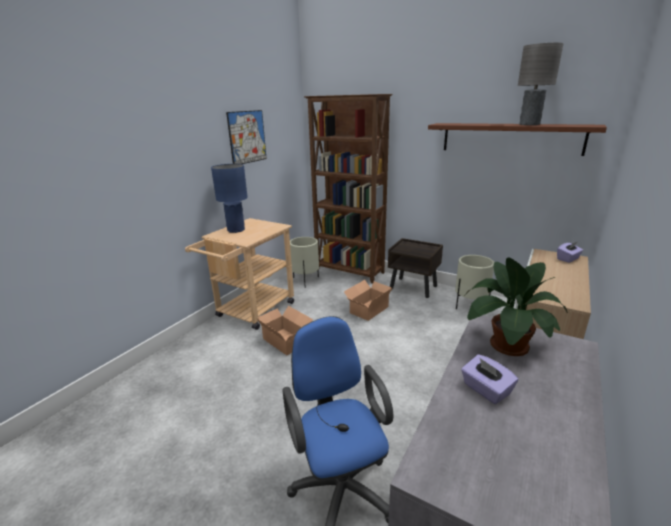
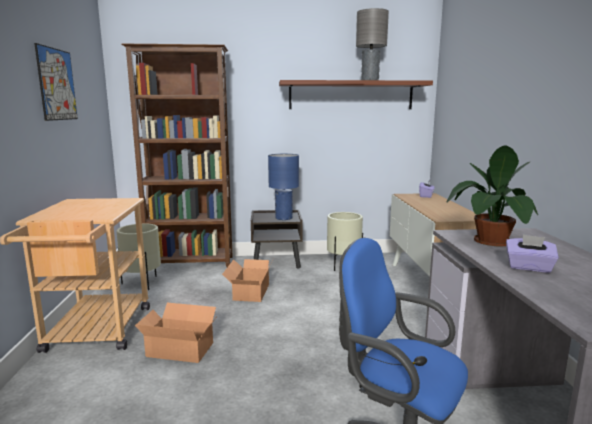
camera: 35 degrees left, 10 degrees down
(235, 230) = (67, 210): blue table lamp -> blue table lamp (283, 218)

